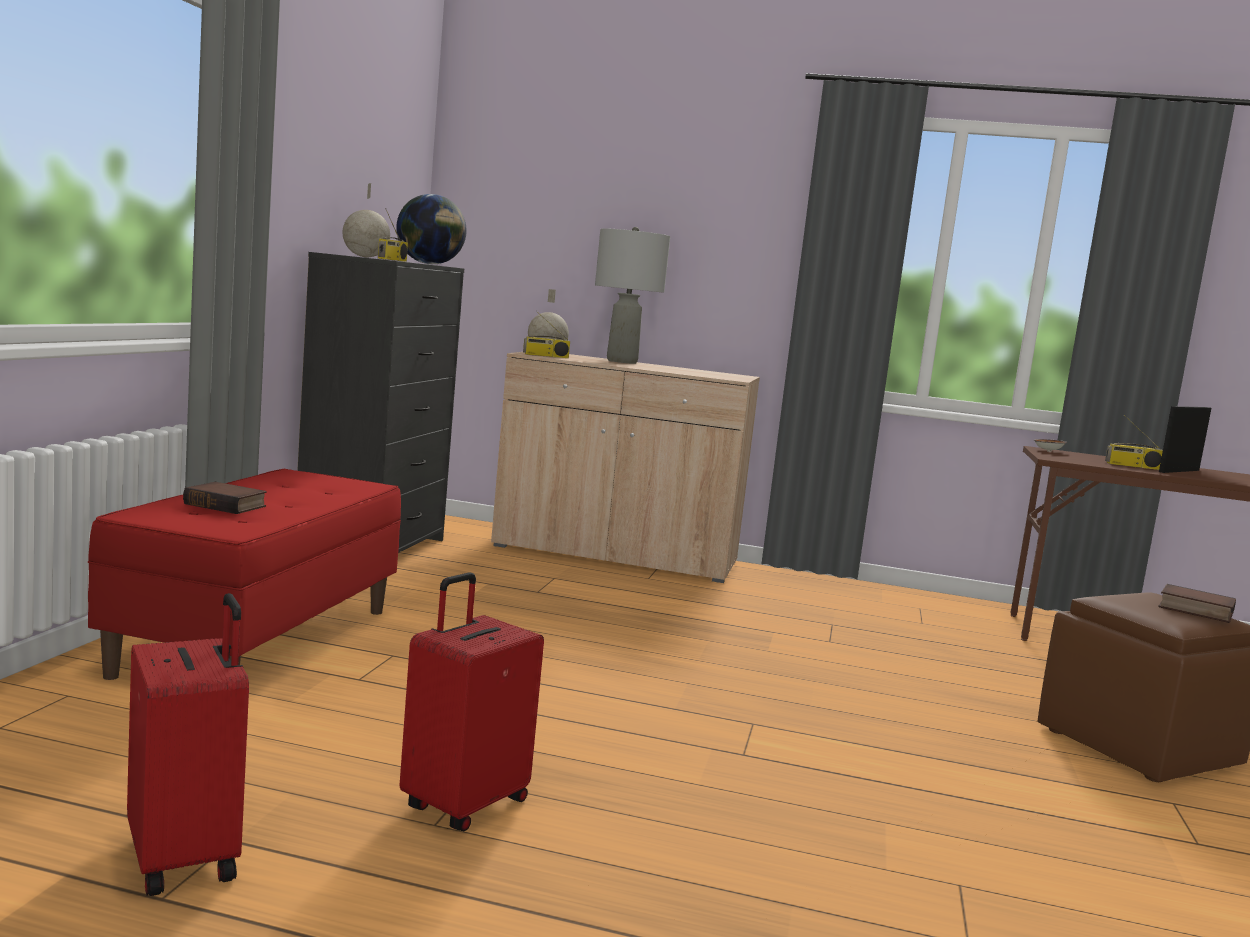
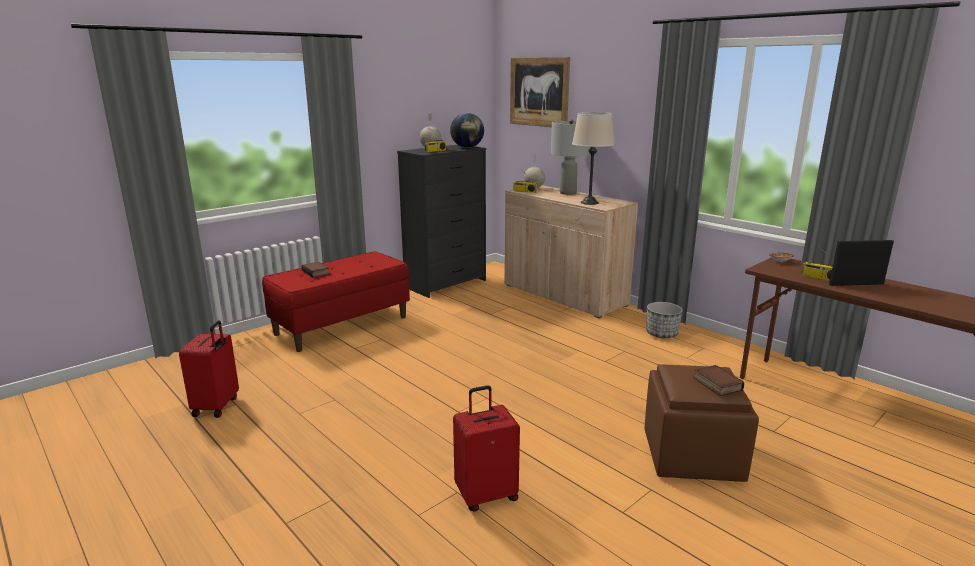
camera: 35 degrees right, 10 degrees up
(463, 804) = (319, 408): red suitcase -> red suitcase (486, 495)
(543, 177) = (539, 92): none -> picture
(694, 373) = (589, 202): none -> beige table lamp
(842, 596) = (662, 334): none -> planter

